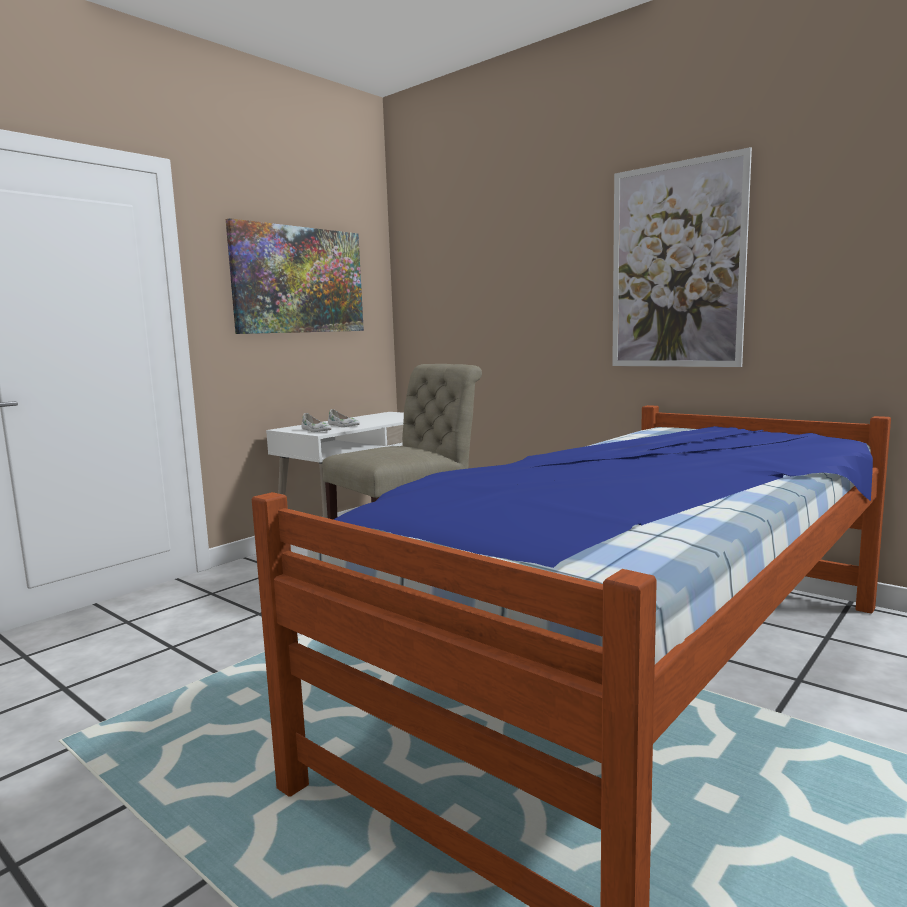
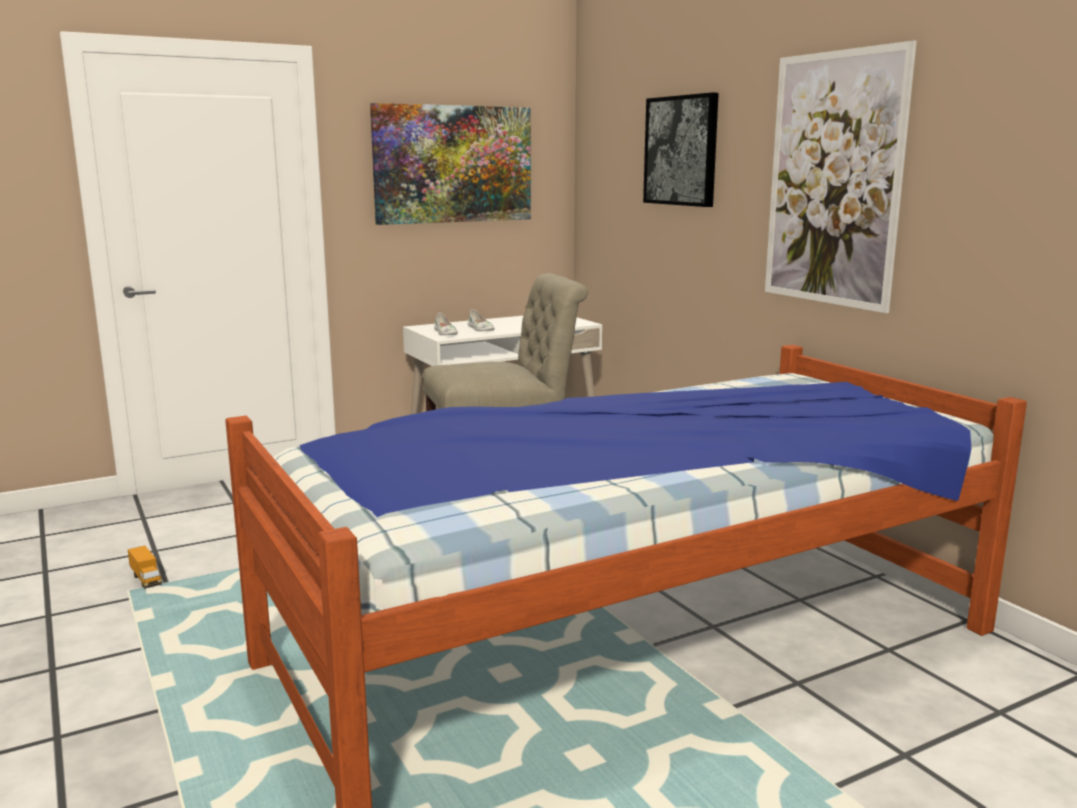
camera: 20 degrees right, 5 degrees up
(75, 722) = (146, 579): none -> toy truck
(512, 260) = (681, 151): none -> picture

